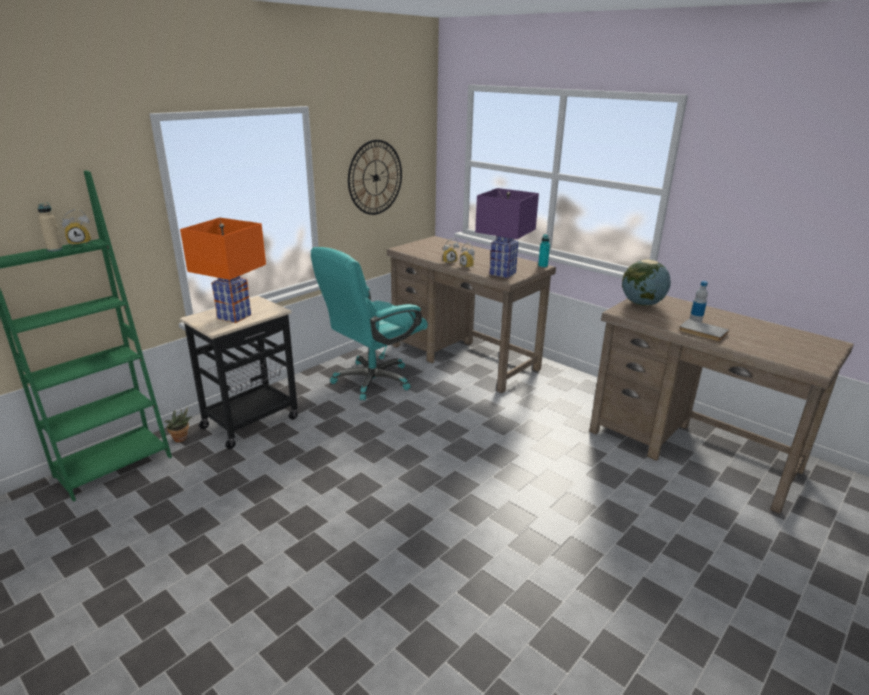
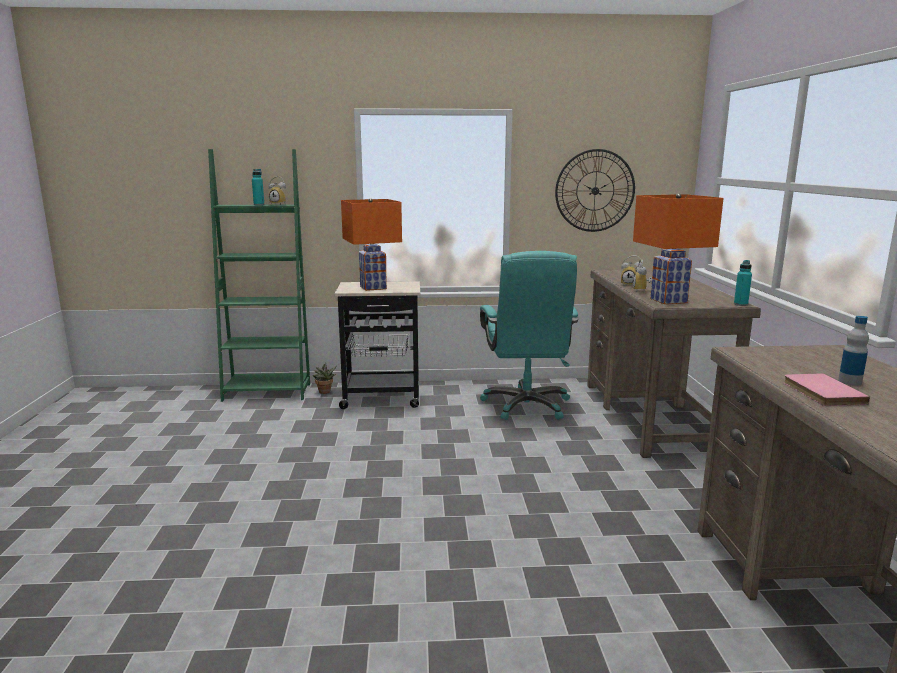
camera: 45 degrees right, 10 degrees down
(54, 249) = (259, 204): beige bottle -> turquoise bottle
(374, 379) = (526, 404): turquoise office chair -> turquoise office chair turned 90 degrees counterclockwise
(503, 274) = (669, 301): purple table lamp -> orange table lamp
(642, 304) = (797, 353): globe -> none
(702, 332) = (820, 393): grey book -> pink book

